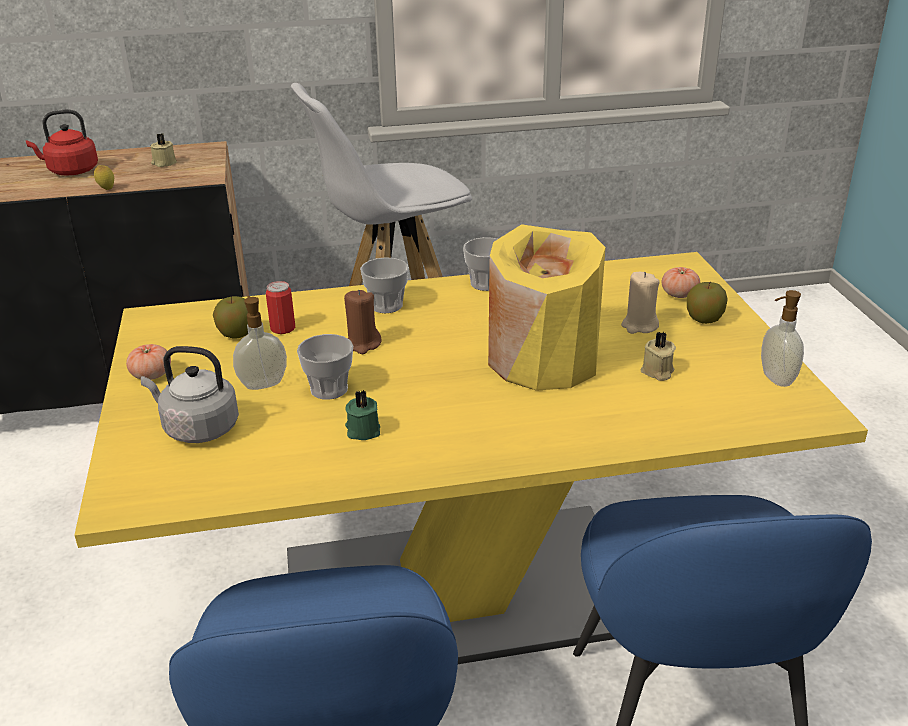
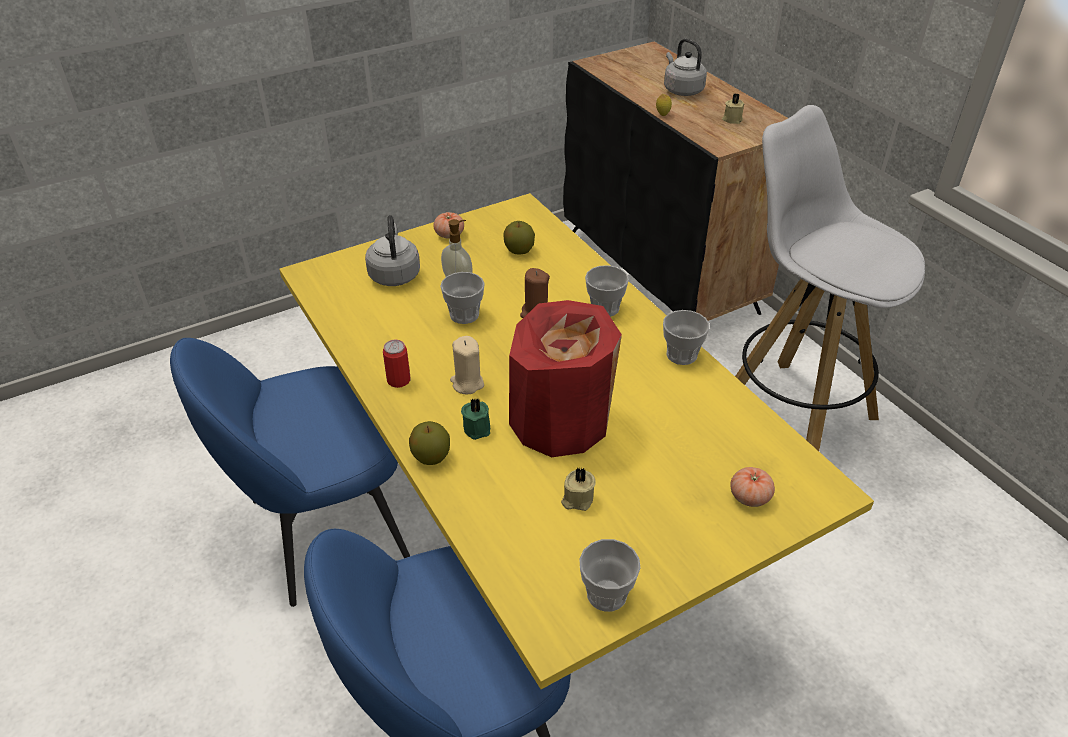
camera: 70 degrees right, 10 degrees up
(70, 171) = (682, 90): red kettle -> grey kettle
(283, 328) = (539, 268): can -> can (398, 380)
(362, 430) = (417, 345): green candle -> green candle (478, 428)
(543, 360) = (561, 419): yellow vase -> red vase
(639, 326) = (660, 474): beige candle -> beige candle (467, 383)
(704, 319) = (703, 523): apple -> apple (431, 457)
(775, 379) = (606, 594): soap dispenser -> cup

